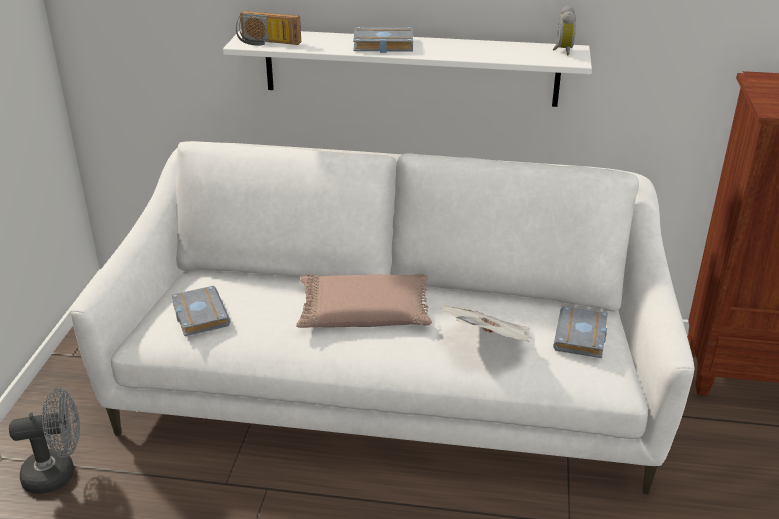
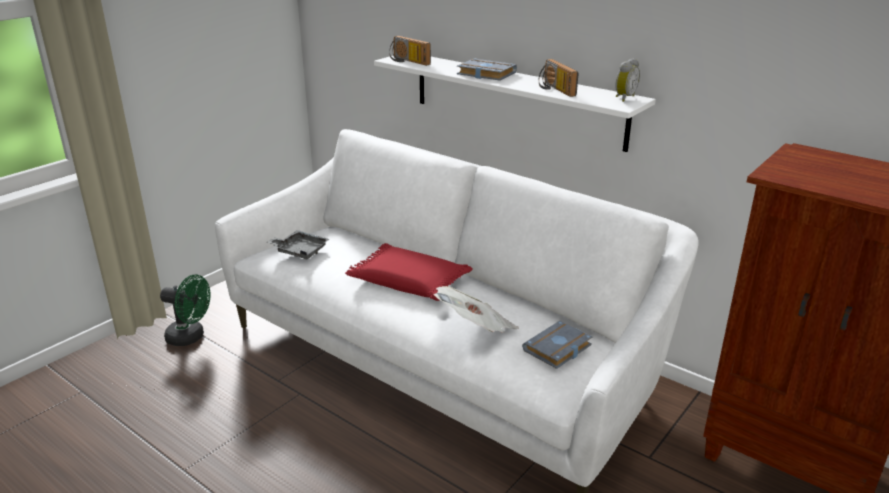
camera: 30 degrees right, 5 degrees down
(58, 473) = (191, 337): grey fan -> green fan
(198, 315) = (300, 251): grey book -> grey tray
(364, 309) = (409, 279): beige pillow -> red pillow
(482, 52) = (554, 89): none -> radio

